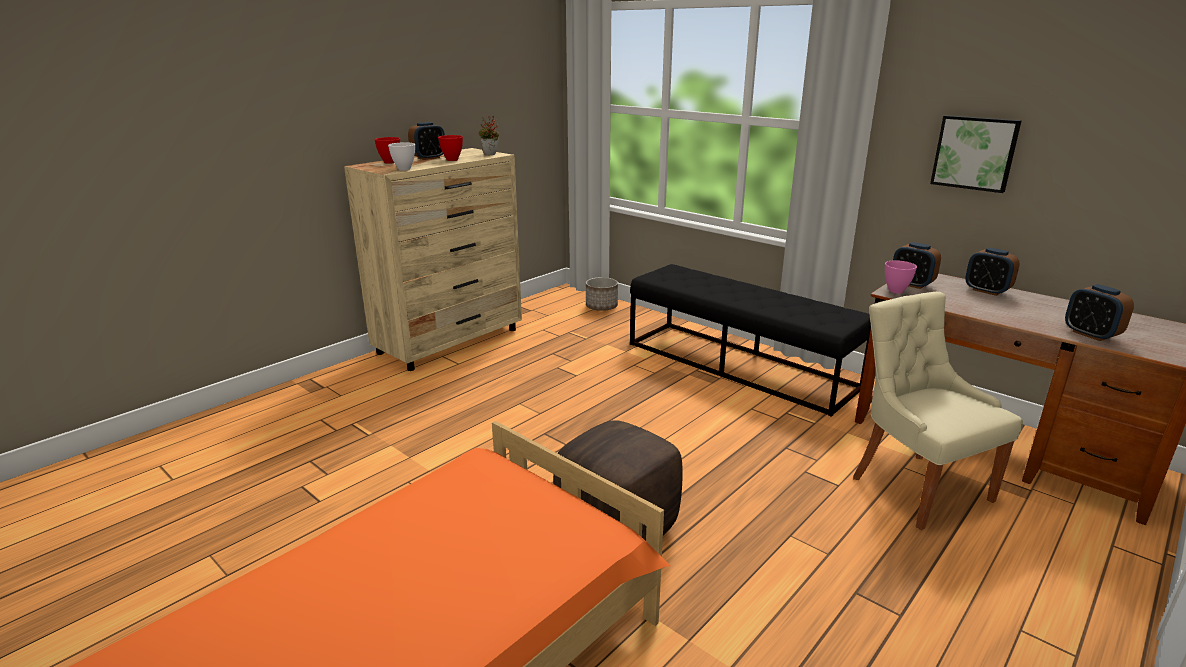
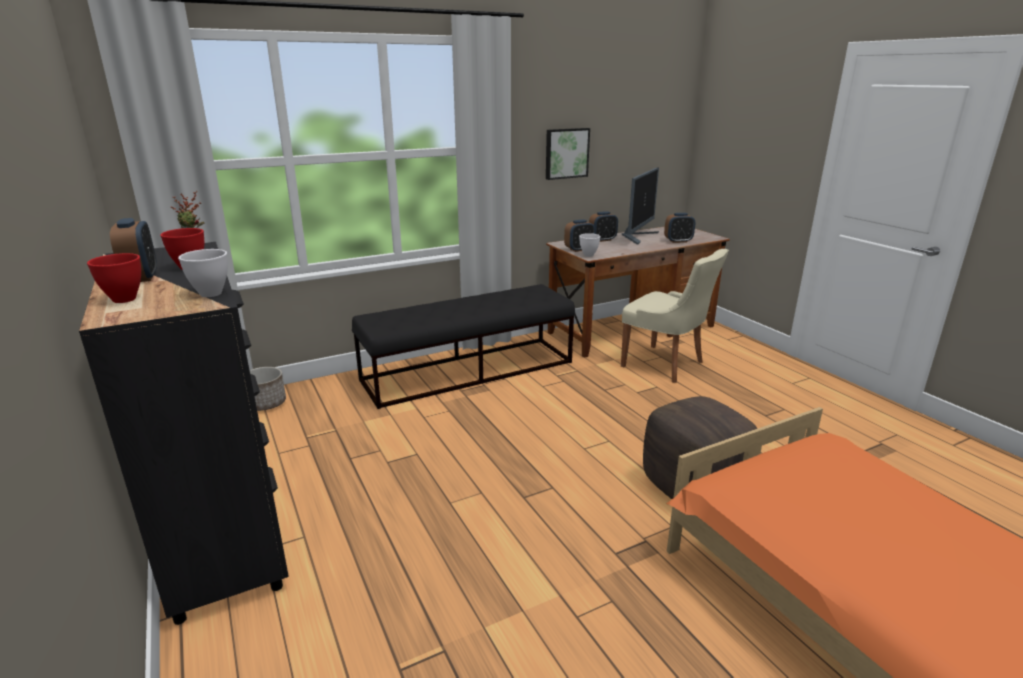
camera: 70 degrees left, 0 degrees up
(450, 341) = (223, 535): beige dresser -> black dresser
(895, 291) = (588, 255): pink bowl -> white bowl
(916, 486) = (665, 365): beige chair -> beige chair turned 135 degrees counterclockwise
(1054, 308) = (637, 236): none -> monitor

